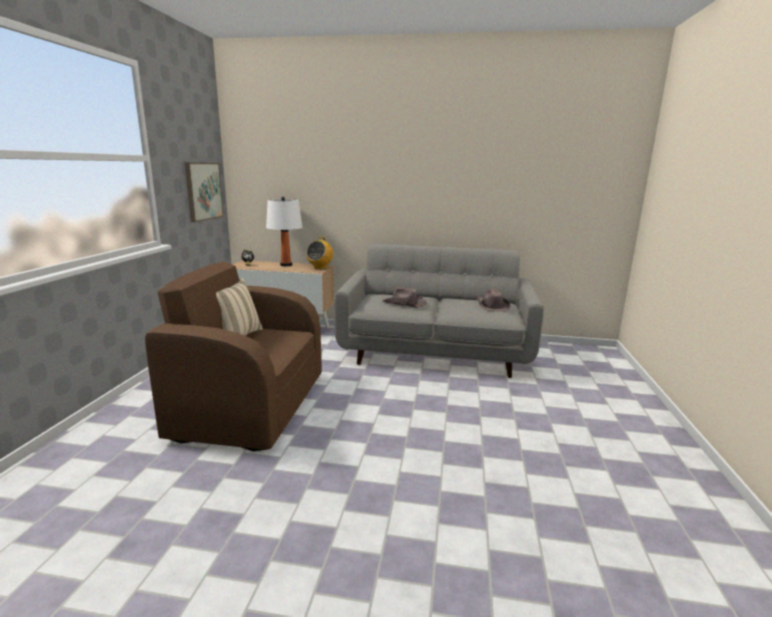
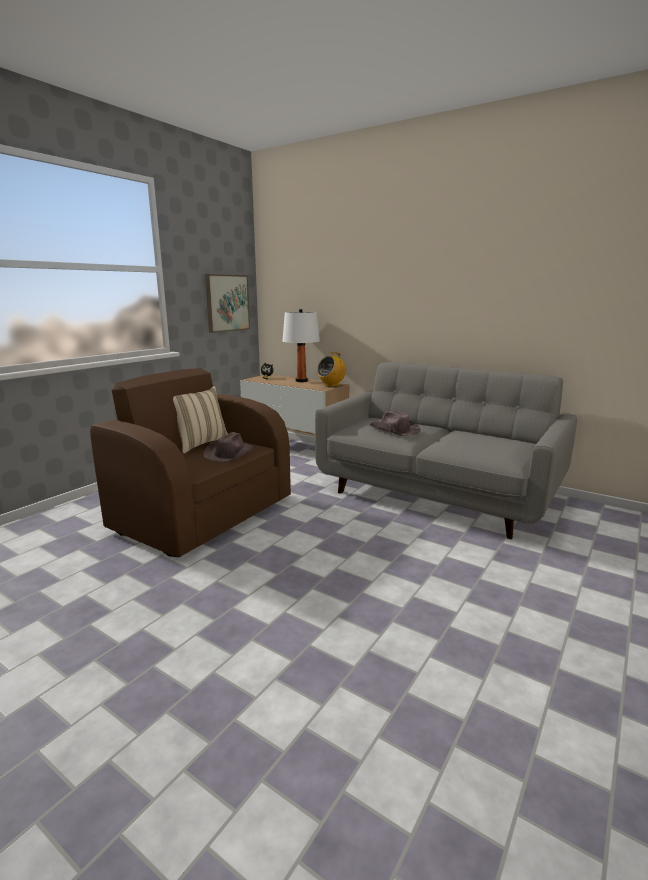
camera: 25 degrees right, 0 degrees up
(491, 305) = (501, 444): brown hat -> brown hat (230, 454)

